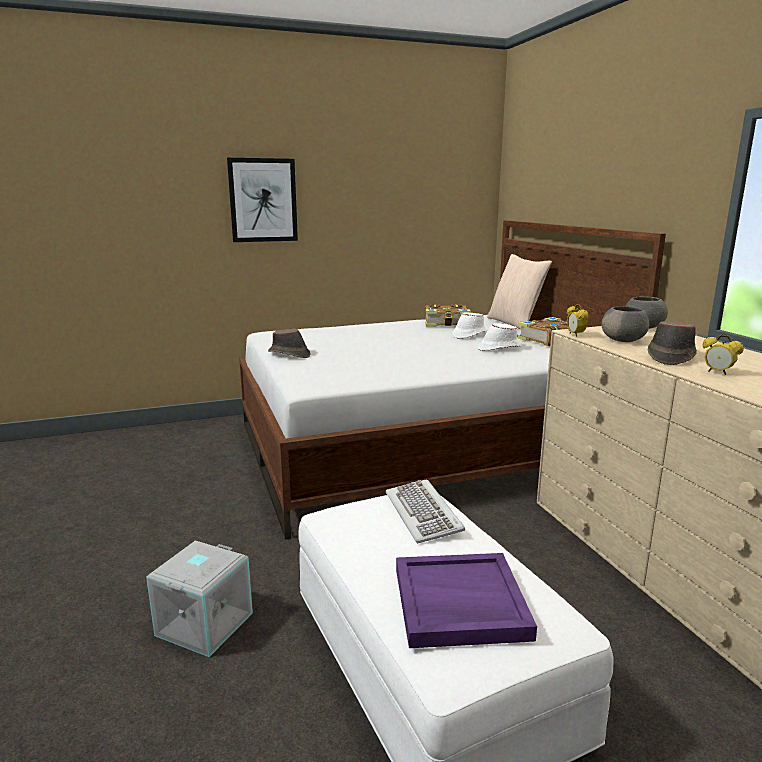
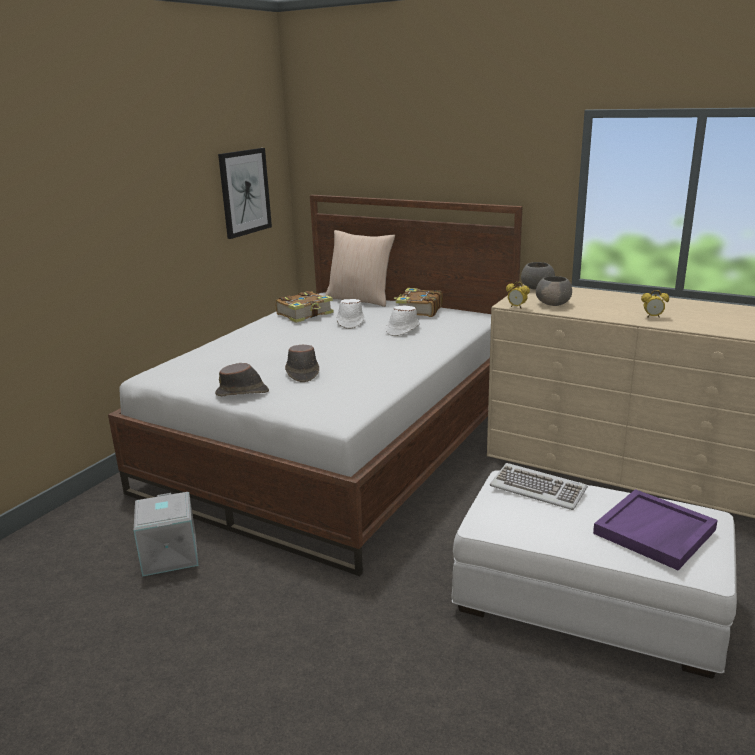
camera: 40 degrees left, 5 degrees up
(203, 623) = (410, 672): grey storage box -> grey storage box (168, 555)
(263, 200) = (84, 212): picture -> picture (244, 192)
(670, 357) = (607, 311): brown hat -> brown hat (302, 373)

